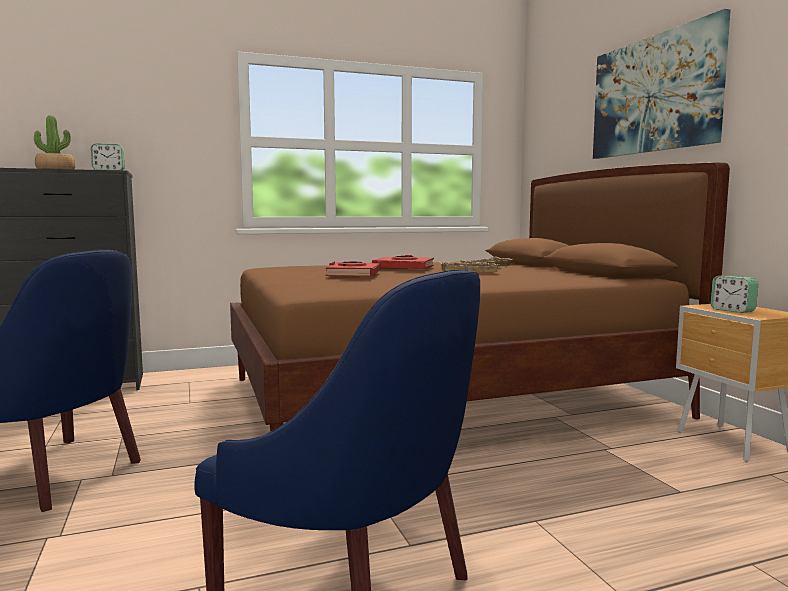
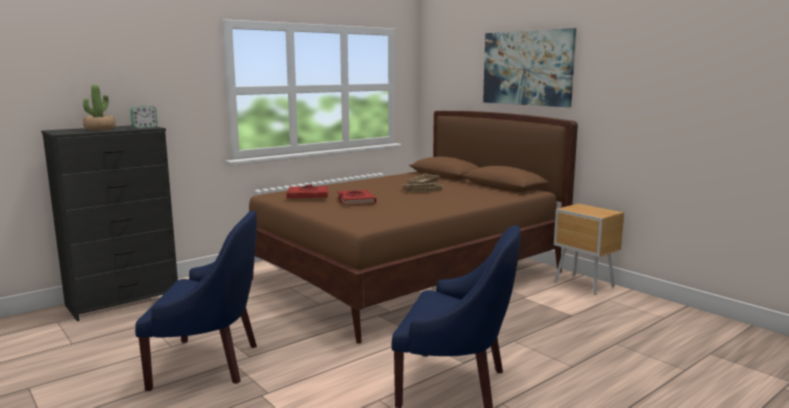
camera: 20 degrees left, 5 degrees up
(403, 268) = (376, 189): red book -> red book (308, 195)
(732, 310) = (585, 211): alarm clock -> none

